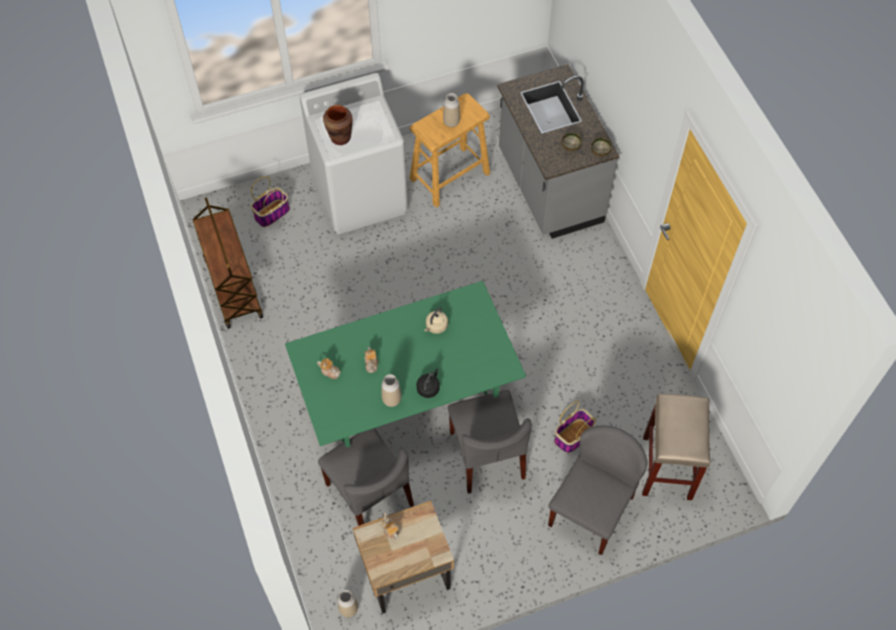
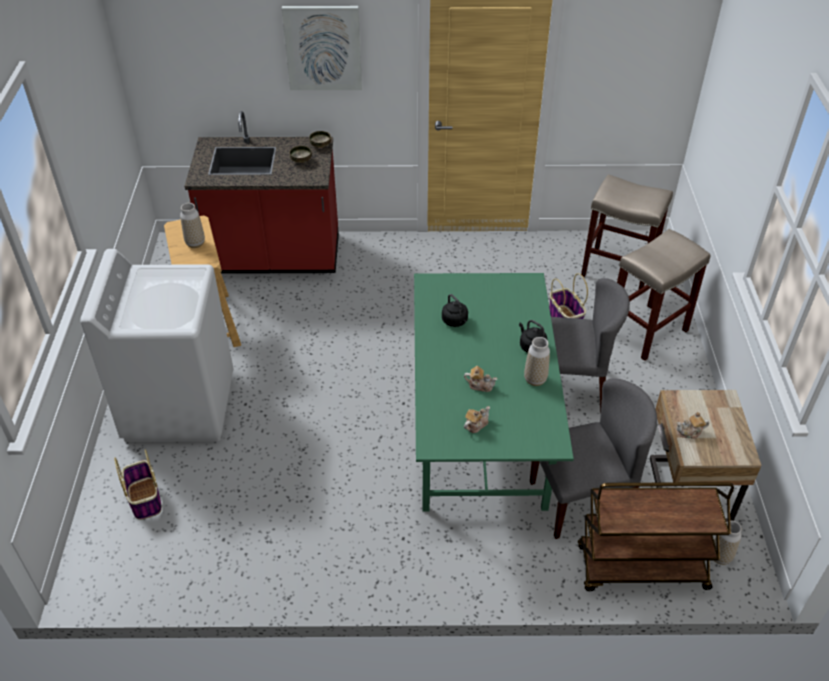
camera: 70 degrees left, 15 degrees down
(232, 287) = (230, 570): brown cart -> brown cart (641, 568)
(340, 138) = (167, 312): brown vase -> none
(436, 327) = (455, 321): beige kettle -> black kettle
(548, 188) = (274, 258): grey counter -> red counter
(590, 510) = (647, 331): grey chair -> beige stool
(633, 92) = (323, 48): none -> picture

